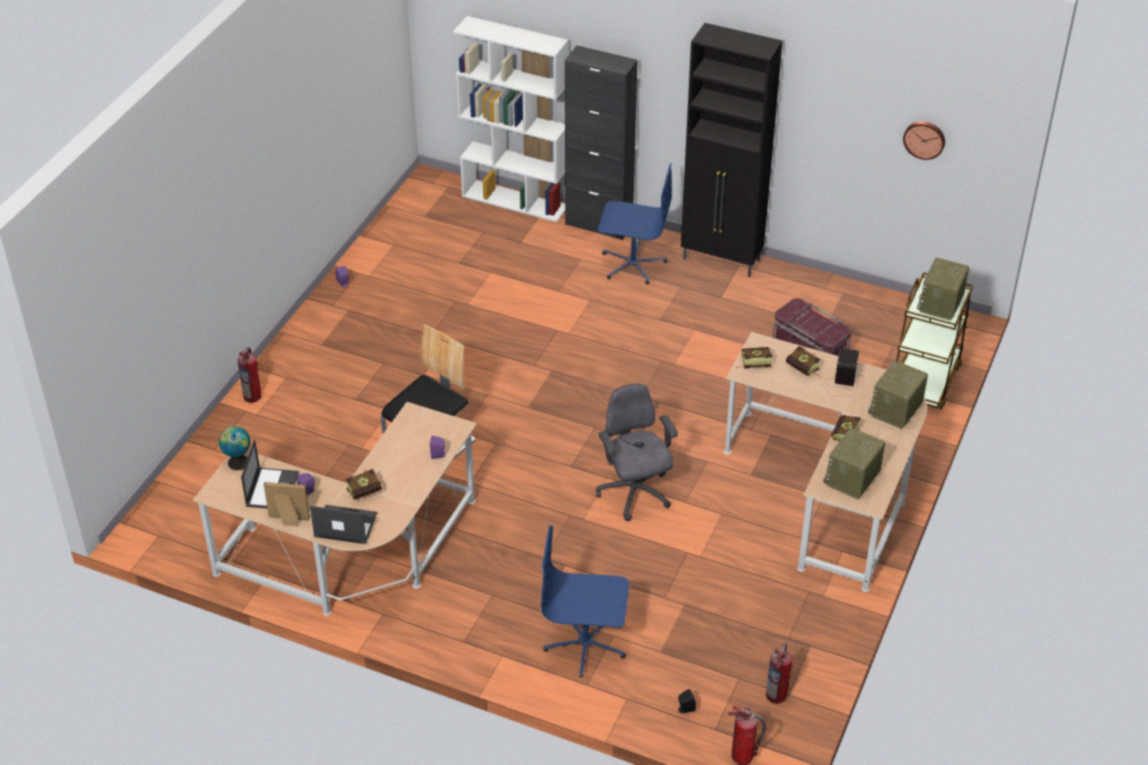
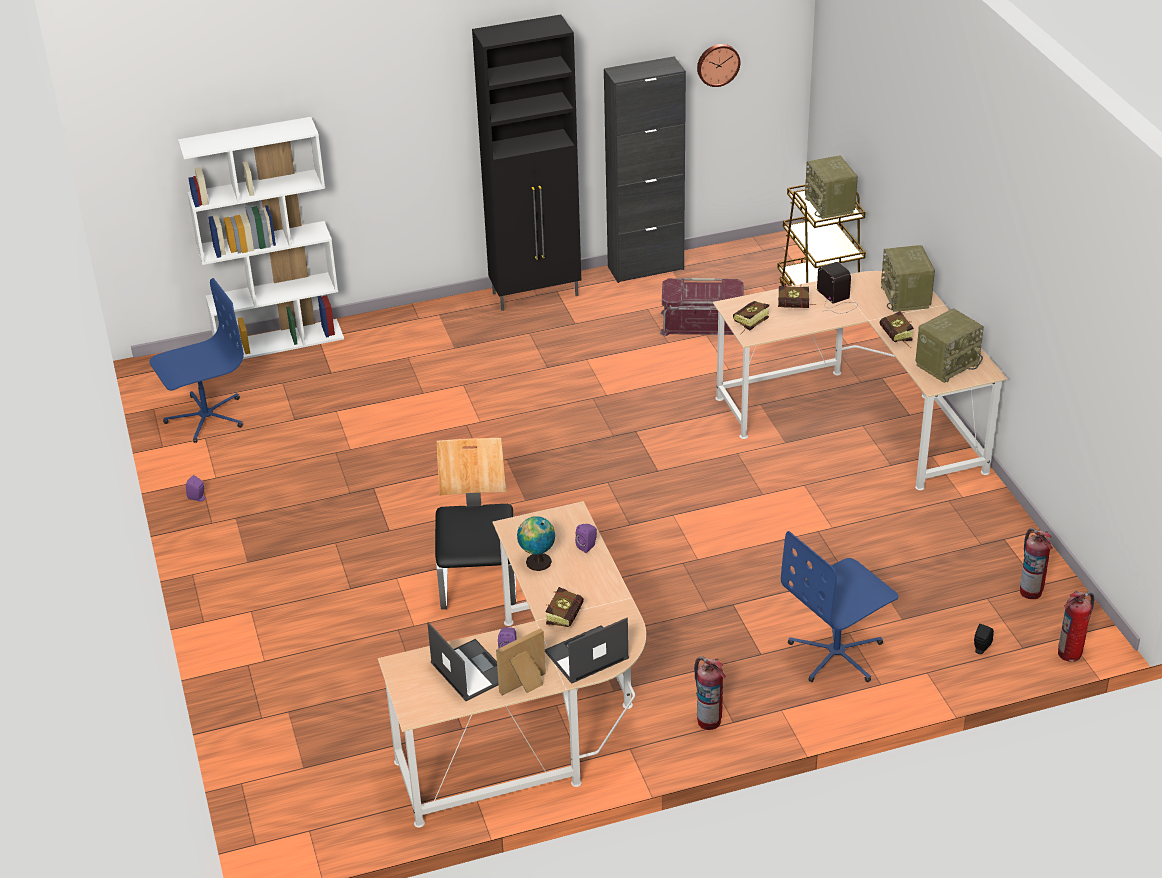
camera: 40 degrees left, 5 degrees down
(237, 461) = (399, 669): globe -> globe (536, 562)
(253, 396) = (237, 647): fire extinguisher -> fire extinguisher (709, 720)
(599, 224) = (387, 321): black cabinet -> black cabinet (645, 268)
(632, 264) = (462, 337): blue office chair -> blue office chair (205, 417)
(634, 494) = (714, 513): grey office chair -> none
(852, 480) = (947, 364): radio -> radio turned 120 degrees counterclockwise

